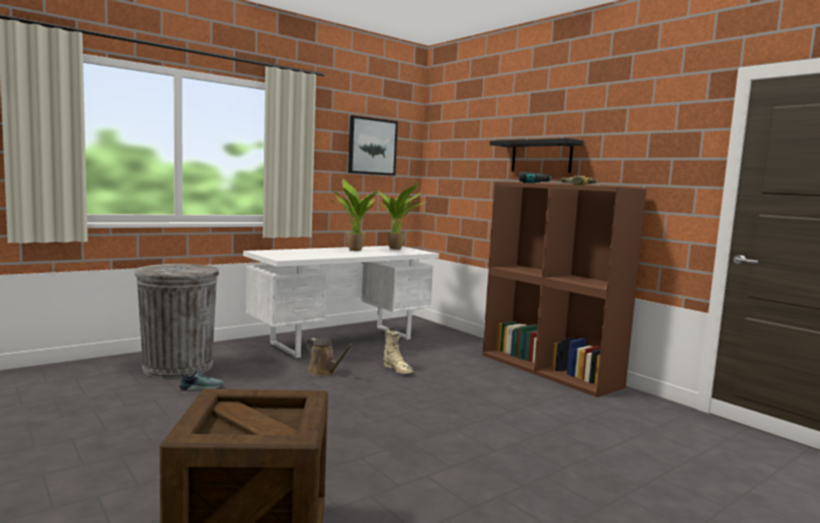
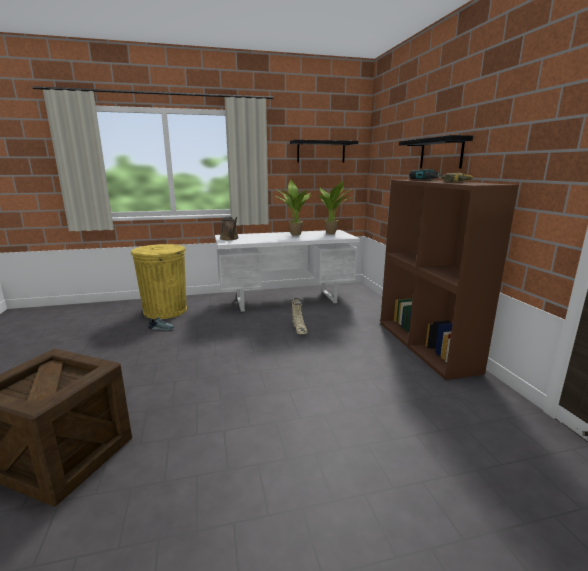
camera: 25 degrees right, 10 degrees up
(178, 367) = (165, 311): grey trash can -> yellow trash can
(324, 372) = (247, 325): brown watering can -> brown watering can (230, 239)
(372, 146) = (321, 152): picture -> black shelf

